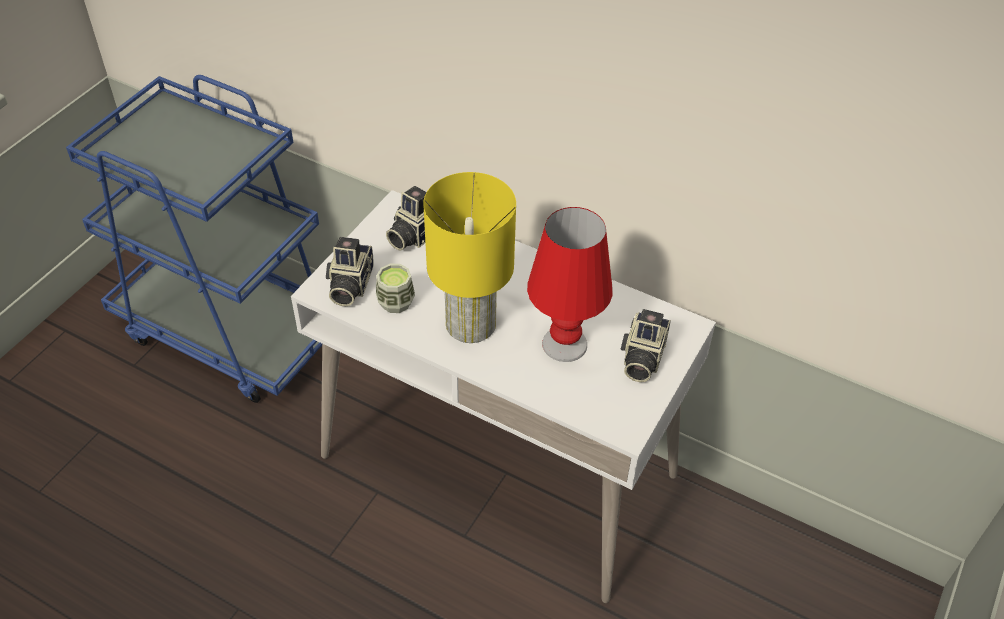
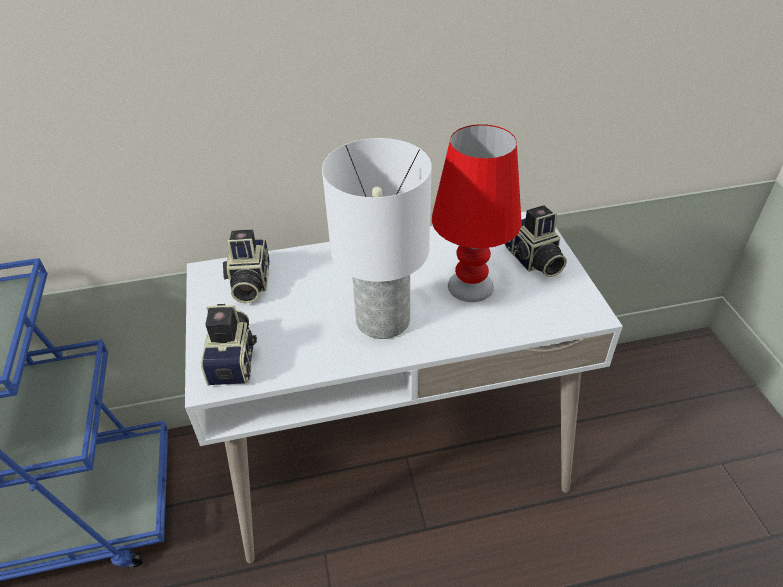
camera: 40 degrees left, 5 degrees down
(349, 285) = (235, 359): camera -> camera turned 150 degrees counterclockwise
(396, 302) = (297, 345): cup -> none
(469, 325) = (382, 321): yellow table lamp -> white table lamp

